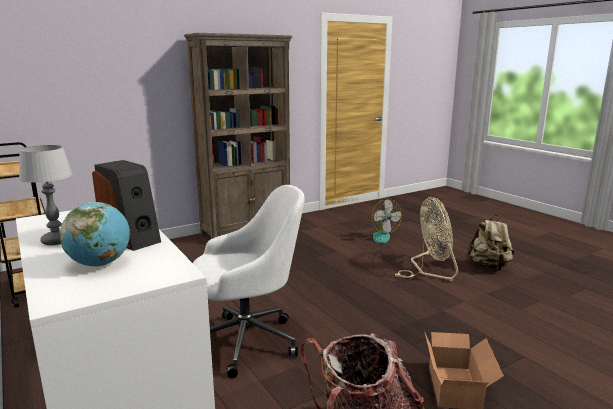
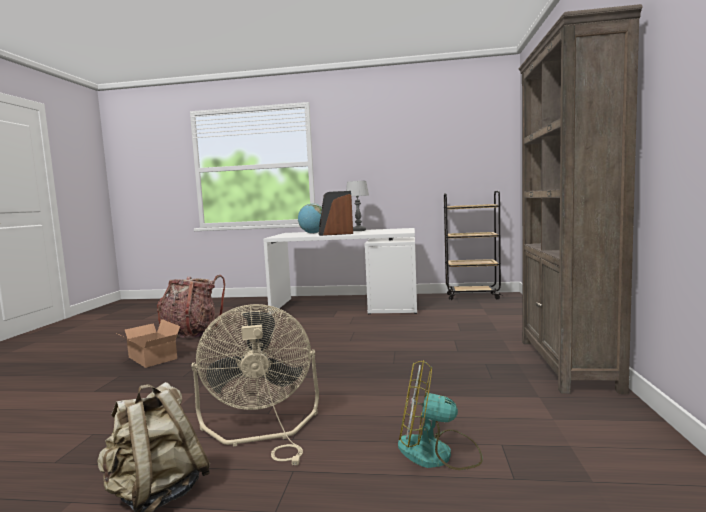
camera: 130 degrees right, 10 degrees down
(247, 341) = (309, 327): white office chair -> none
(426, 268) = (264, 432): beige fan -> beige fan turned 135 degrees clockwise

